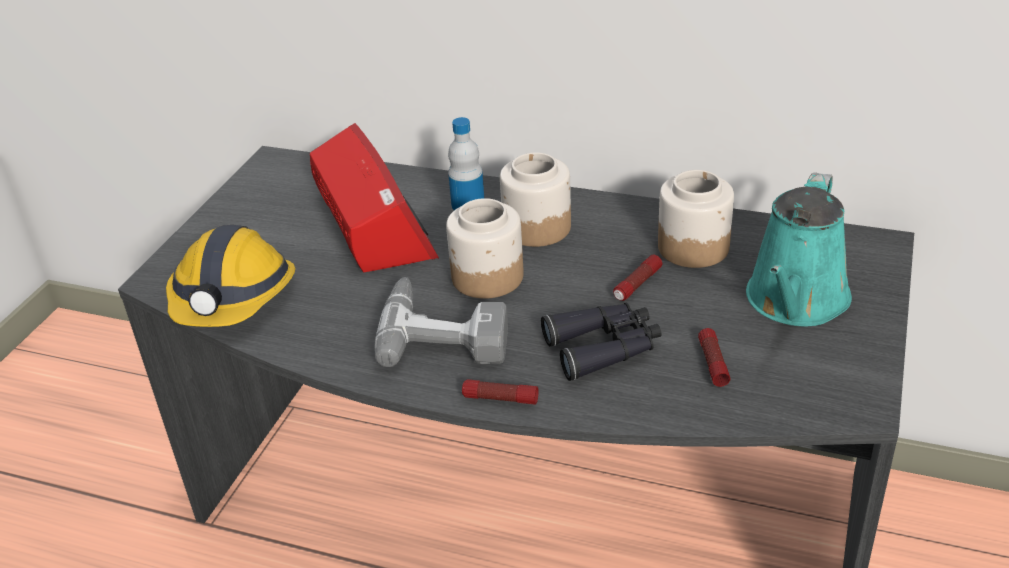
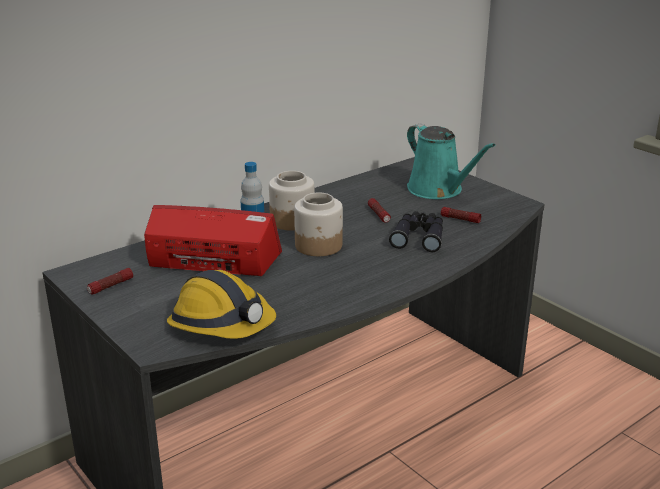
camera: 60 degrees left, 10 degrees down
(445, 331) = (352, 270): power drill -> none
(500, 399) = (428, 272): flashlight -> flashlight (111, 286)
(693, 247) = (367, 194): jar -> none

